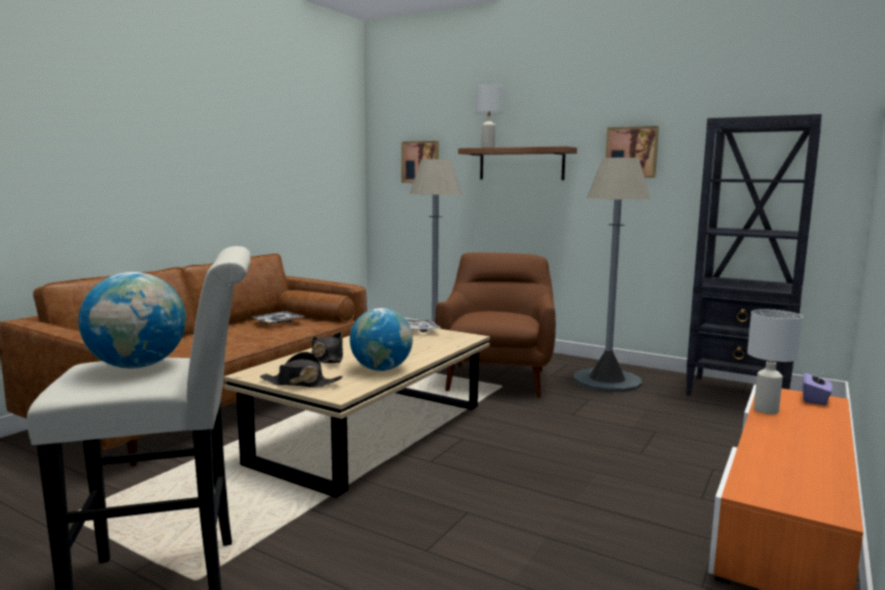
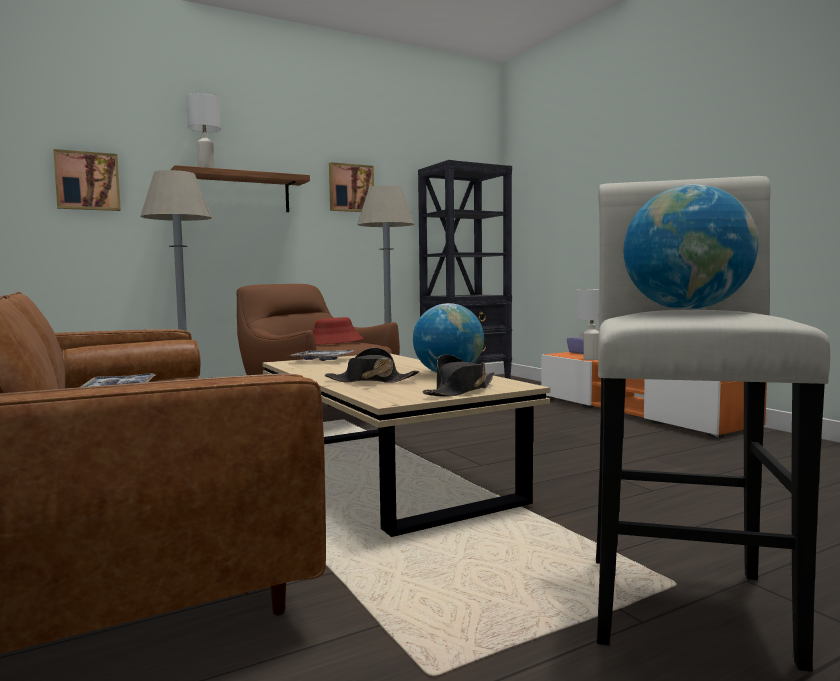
camera: 60 degrees left, 5 degrees down
(504, 314) = (334, 342): none -> red hat

